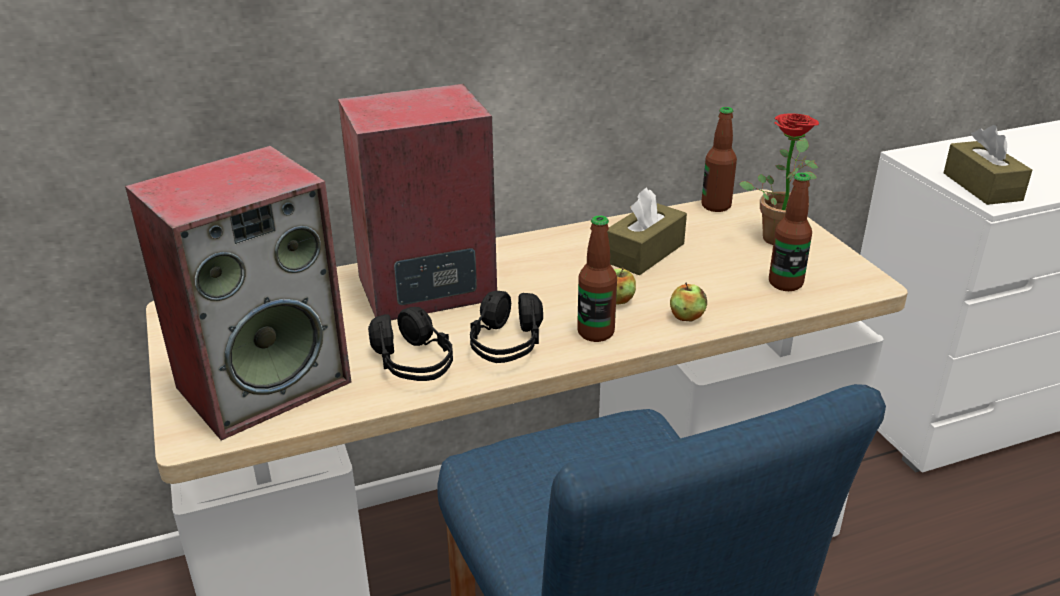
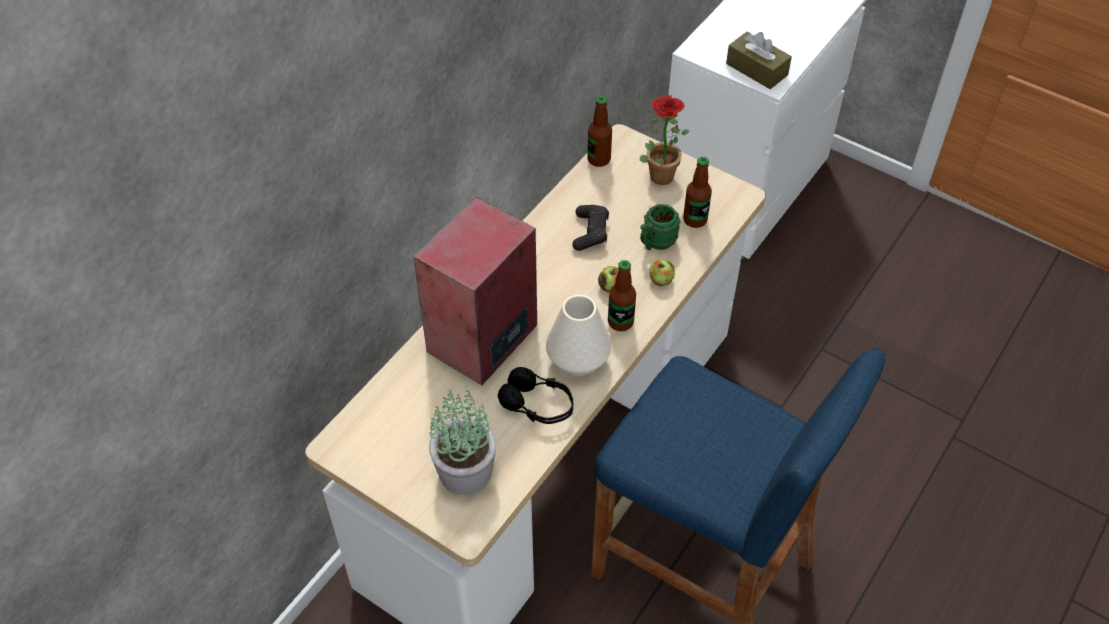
camera: 35 degrees left, 20 degrees up
(265, 383) = (464, 470): speaker -> potted plant
(506, 344) = (578, 360): black headphones -> white vase
(644, 253) = (590, 232): brown tissue box -> black game controller
(713, 285) = (655, 243): none -> green mug

